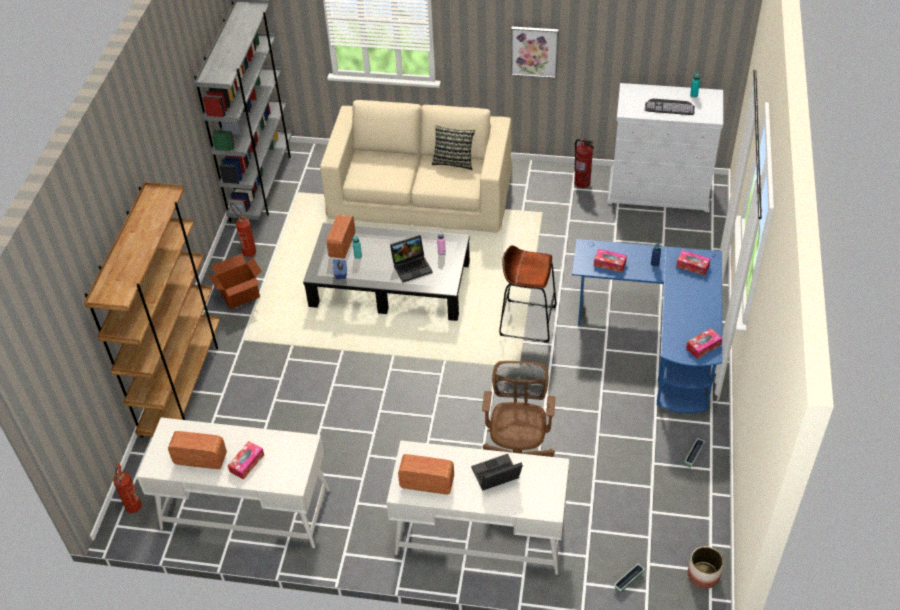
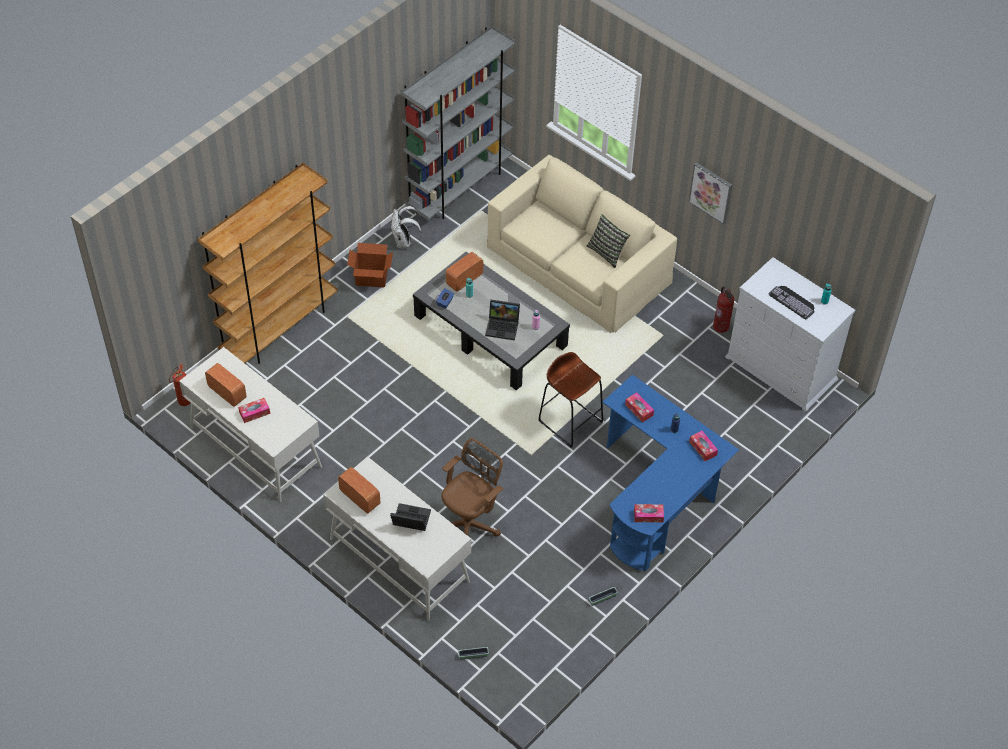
camera: 30 degrees right, 5 degrees up
(247, 250) = (404, 242): fire extinguisher -> white backpack
(703, 575) = (530, 684): planter -> none

